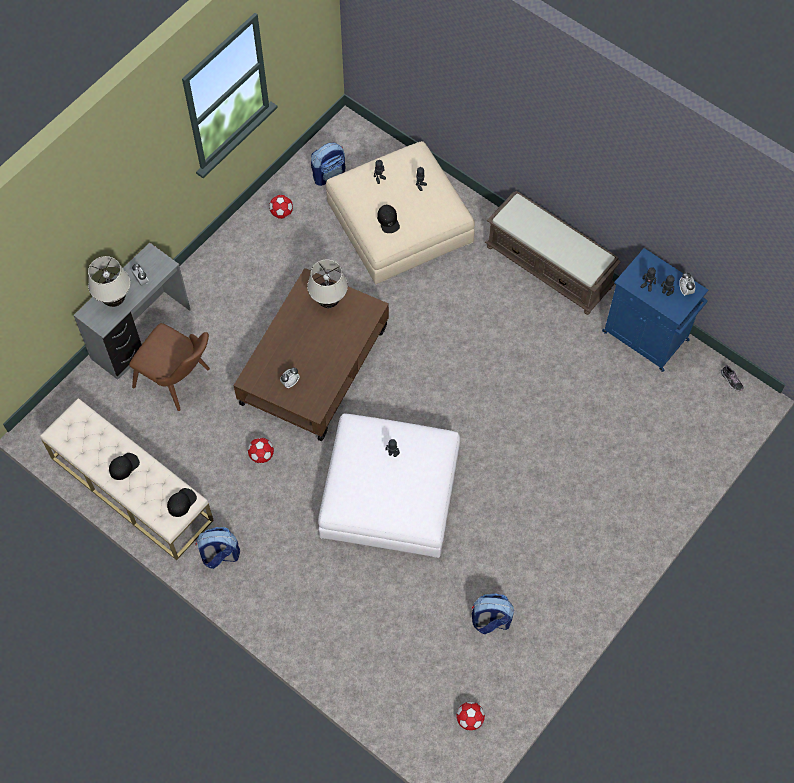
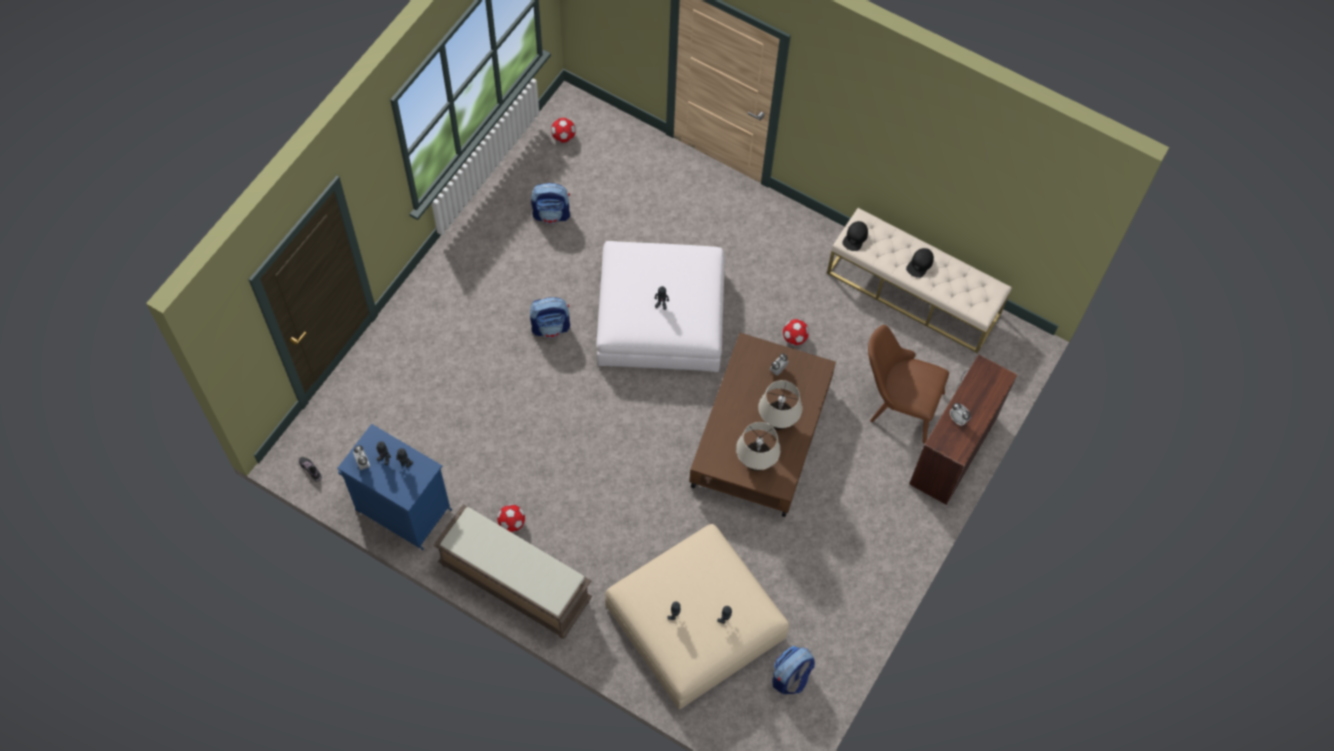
camera: 170 degrees right, 0 degrees up
(114, 300) = (979, 394): beige table lamp -> beige table lamp (777, 422)
(142, 334) = (952, 450): grey desk -> brown desk
(220, 555) = (812, 243): backpack -> backpack (551, 327)
(281, 213) = (836, 617): football -> football (512, 523)
(388, 220) = (705, 564): black cap -> none

